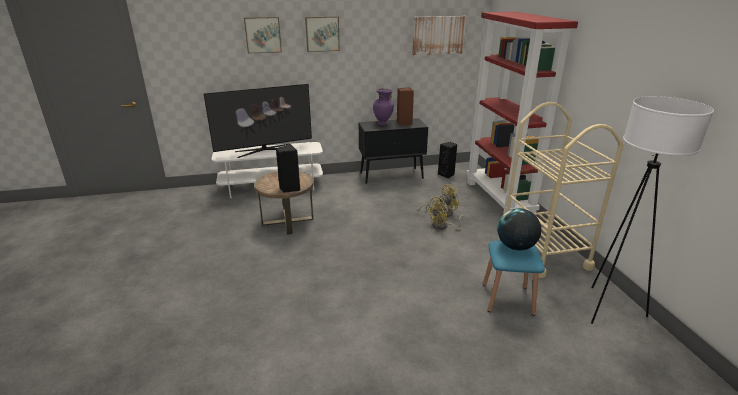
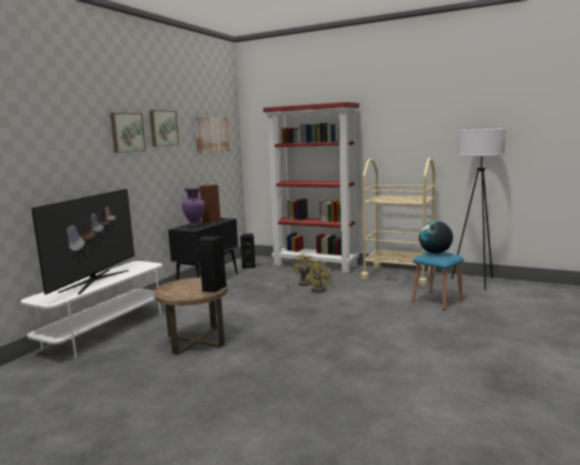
camera: 50 degrees left, 15 degrees down
(263, 34) = (69, 133): picture -> picture (163, 128)

